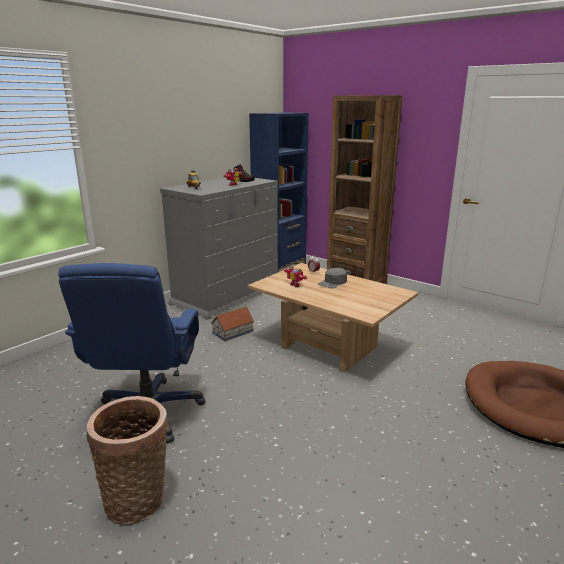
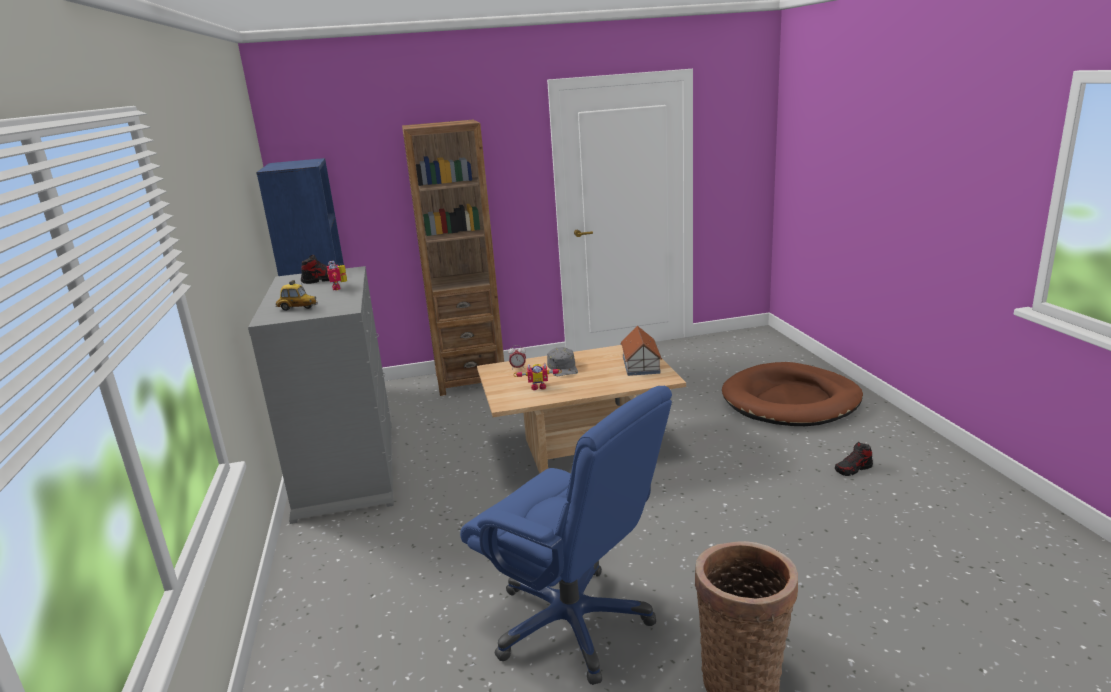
camera: 50 degrees left, 0 degrees up
(233, 332) = (458, 496): toy house -> toy house (641, 364)
(473, 480) = (853, 469): none -> shoe

